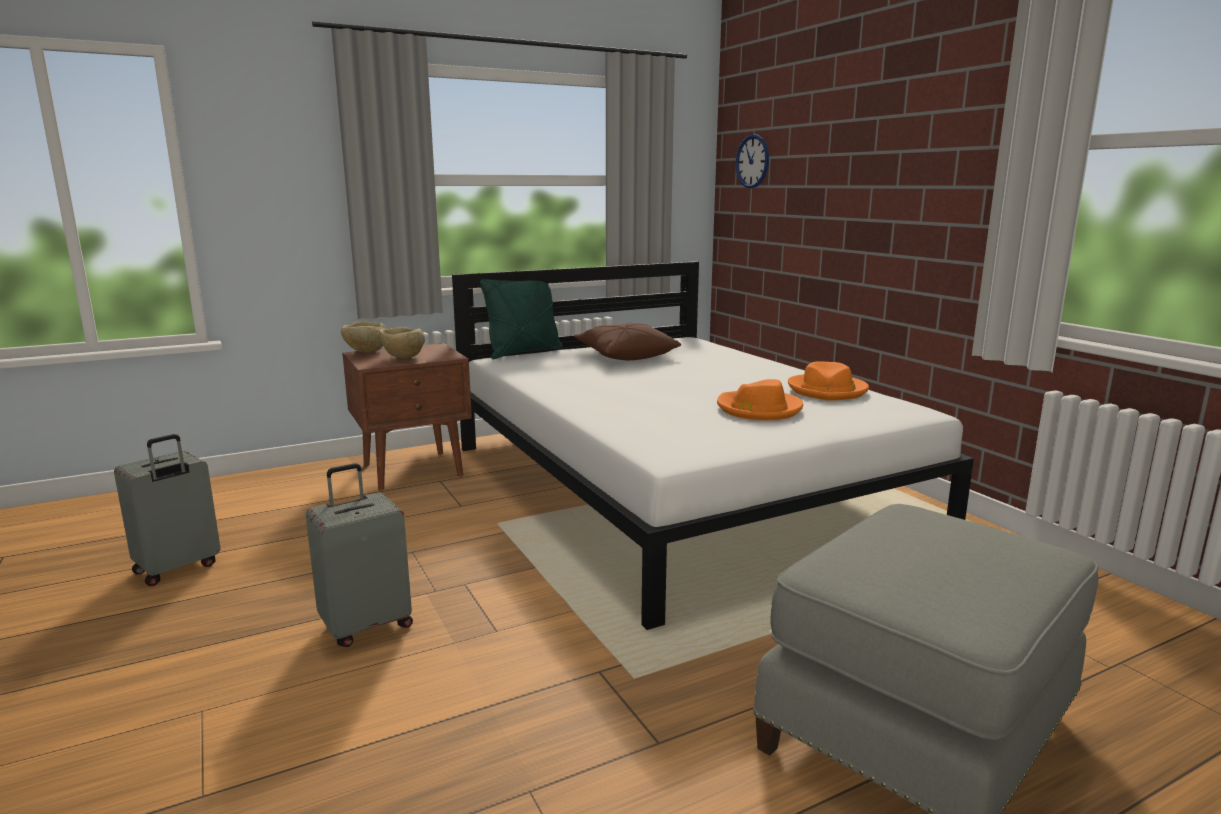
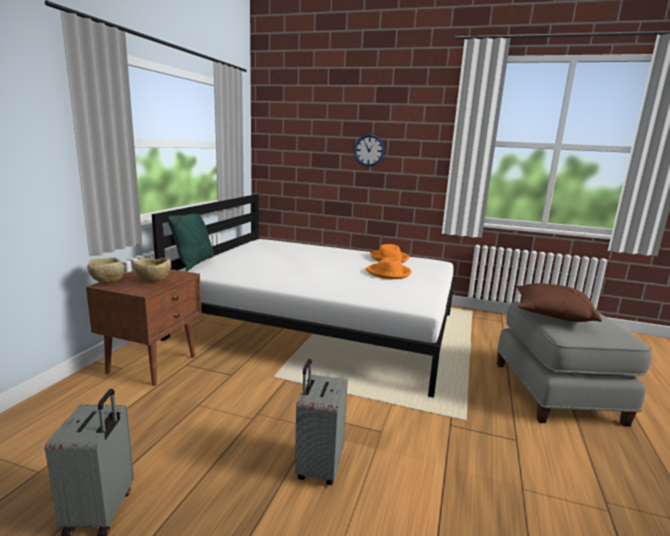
camera: 45 degrees left, 0 degrees up
(625, 356) = (260, 256): brown pillow -> brown pillow (552, 314)
(752, 161) = (284, 136): wall clock -> wall clock (369, 150)

